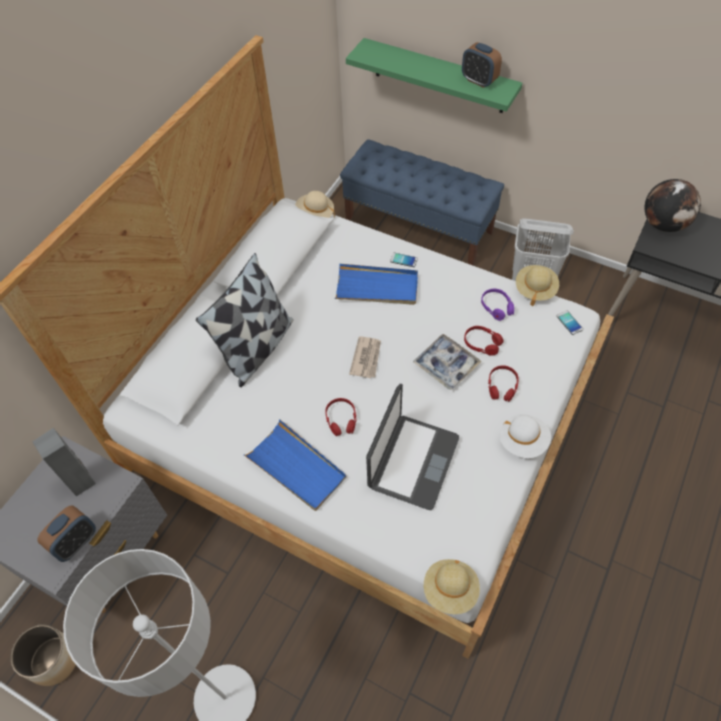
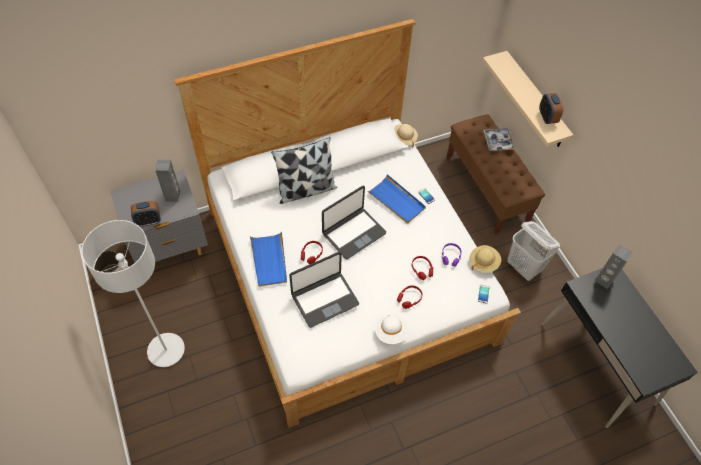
camera: 35 degrees right, 0 degrees up
(366, 358) = (353, 233): newspaper -> laptop
(419, 226) = (487, 188): blue bench -> brown bench
(439, 76) = (535, 100): green shelf -> beige shelf
(446, 365) = (391, 266): tray -> tray (498, 142)
(450, 590) = (283, 370): beige hat -> none
(663, 224) = (603, 280): globe -> grey speaker

